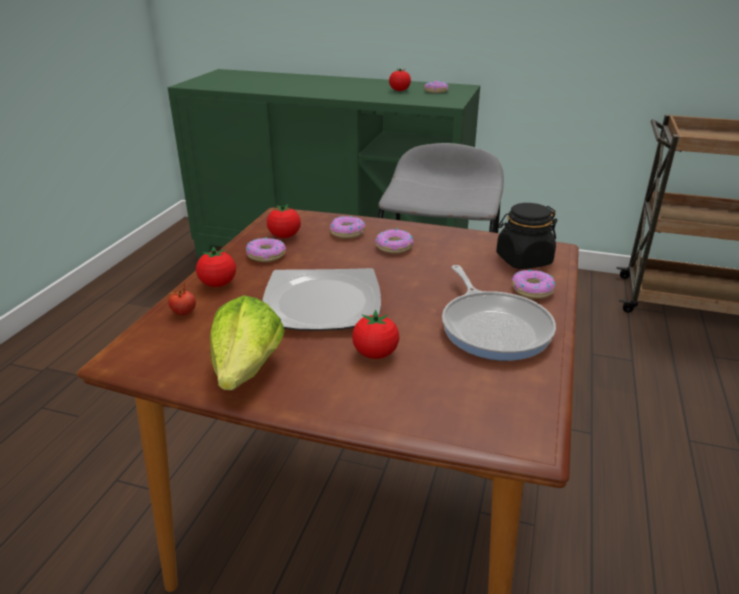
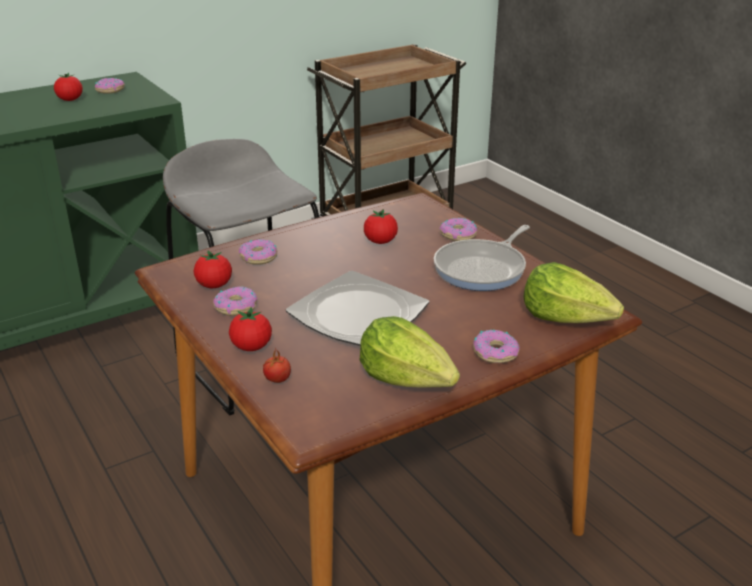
camera: 50 degrees left, 0 degrees up
(375, 354) = (456, 322): tomato -> tomato (380, 241)
(394, 247) = (318, 250): donut -> donut (495, 352)
(479, 417) = (566, 318): none -> lettuce
(494, 328) = (483, 269): frying pan -> frying pan turned 105 degrees clockwise
(523, 260) = (416, 218): black jar -> none

